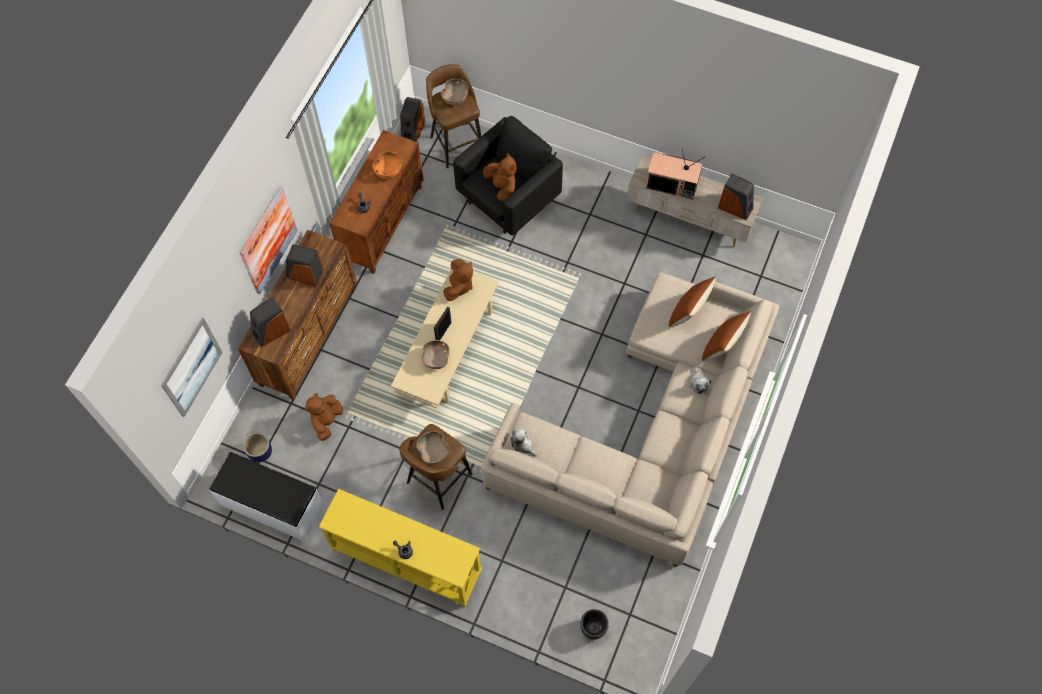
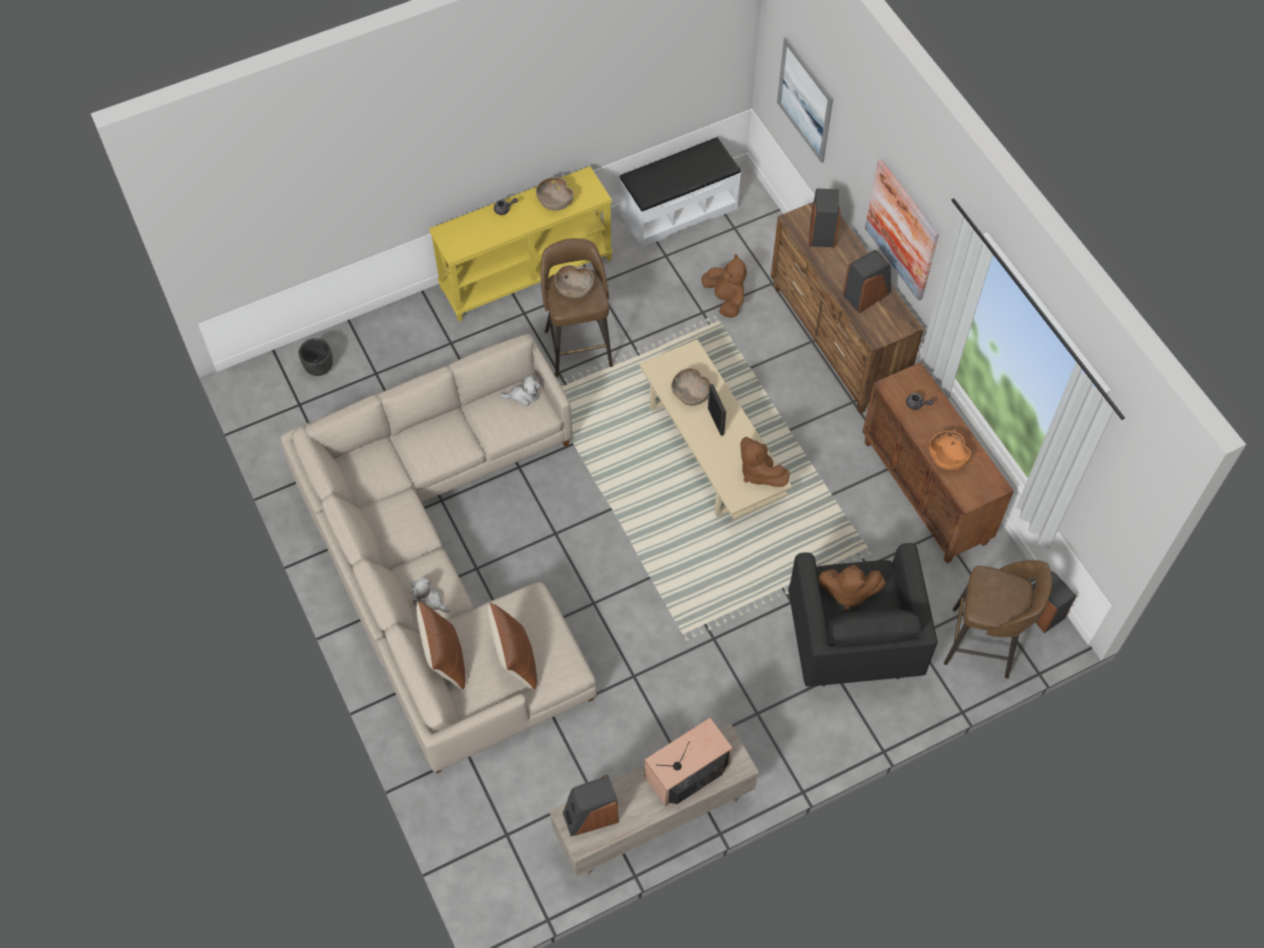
camera: 130 degrees right, 5 degrees down
(260, 452) = (741, 232): planter -> none
(455, 98) = (1006, 603): brown bowl -> brown bowl (554, 202)

